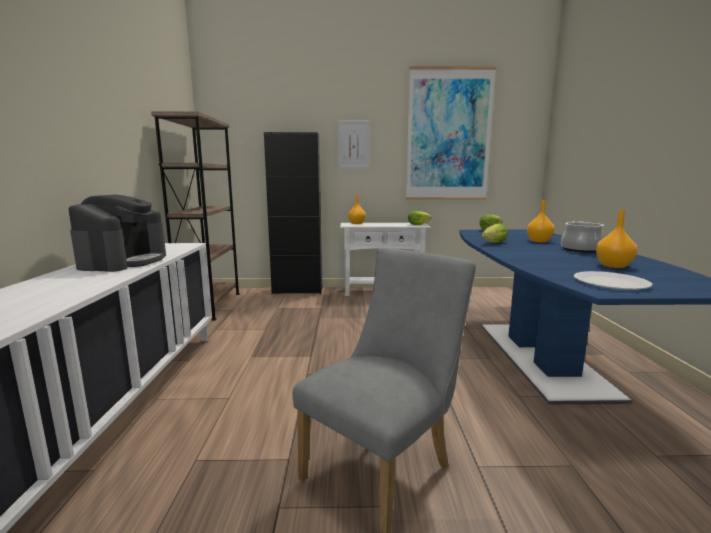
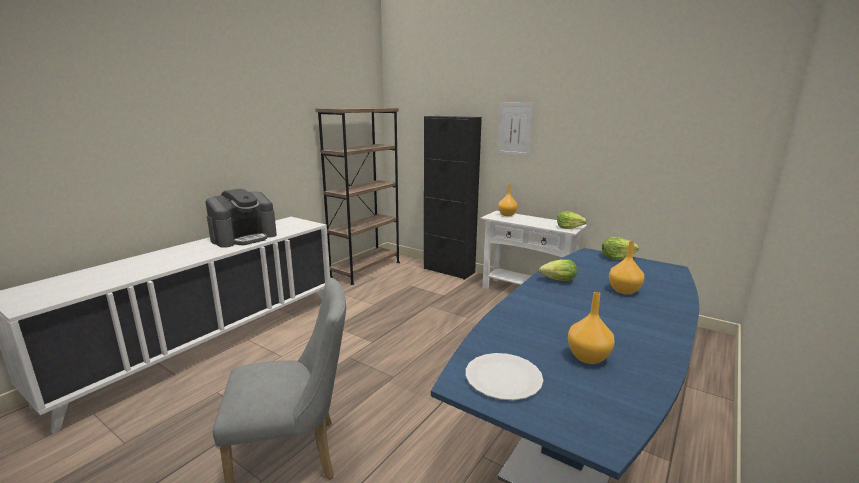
camera: 35 degrees right, 5 degrees up
(448, 135) = (628, 122): picture -> none
(581, 250) = (632, 320): cooking pot -> none

